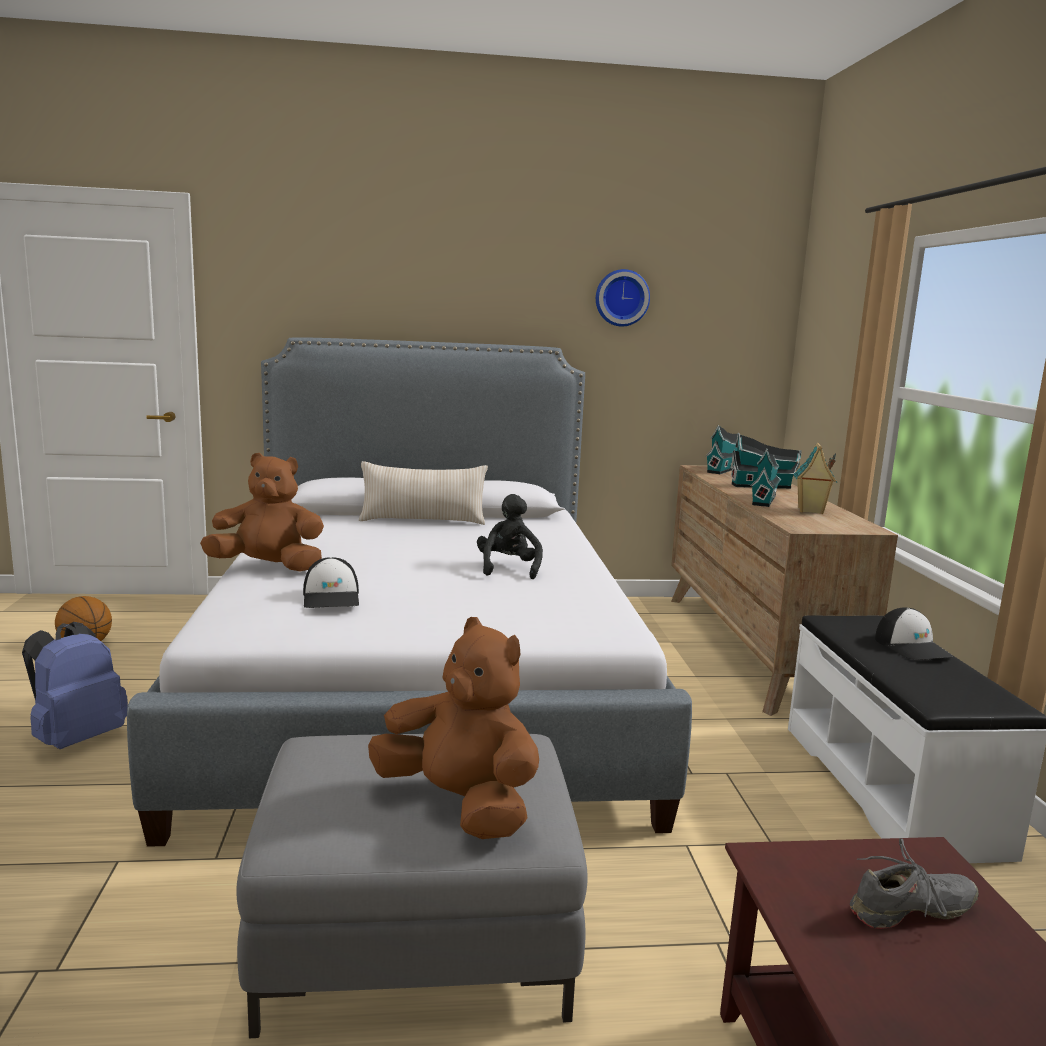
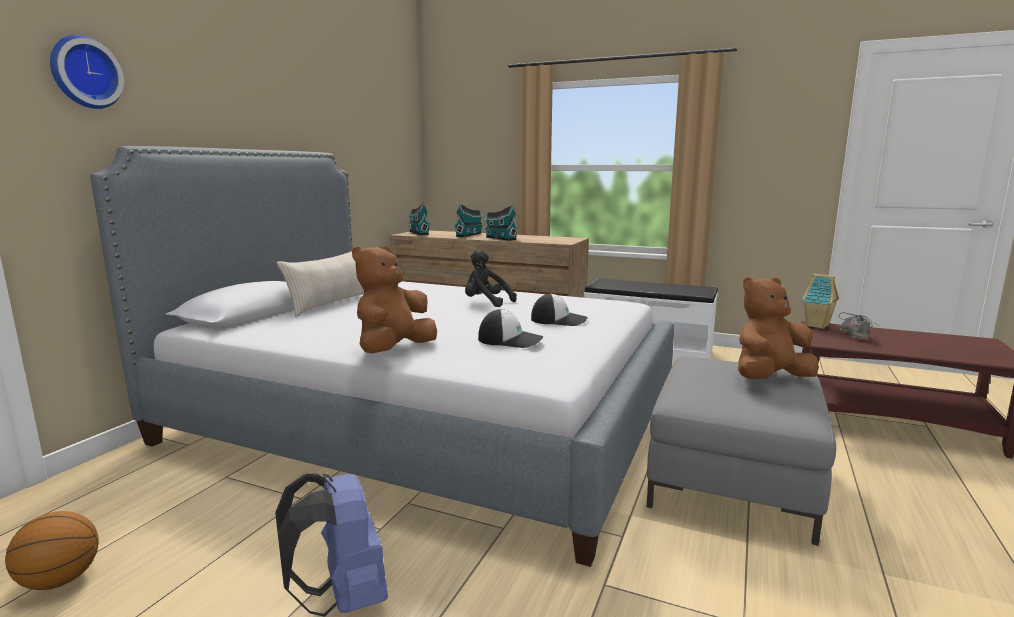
camera: 60 degrees left, 0 degrees up
(621, 298) = (348, 115): wall clock -> wall clock (84, 73)
(810, 511) = (532, 238): toy house -> toy house (817, 326)
(912, 647) = (640, 283): cap -> cap (559, 320)

